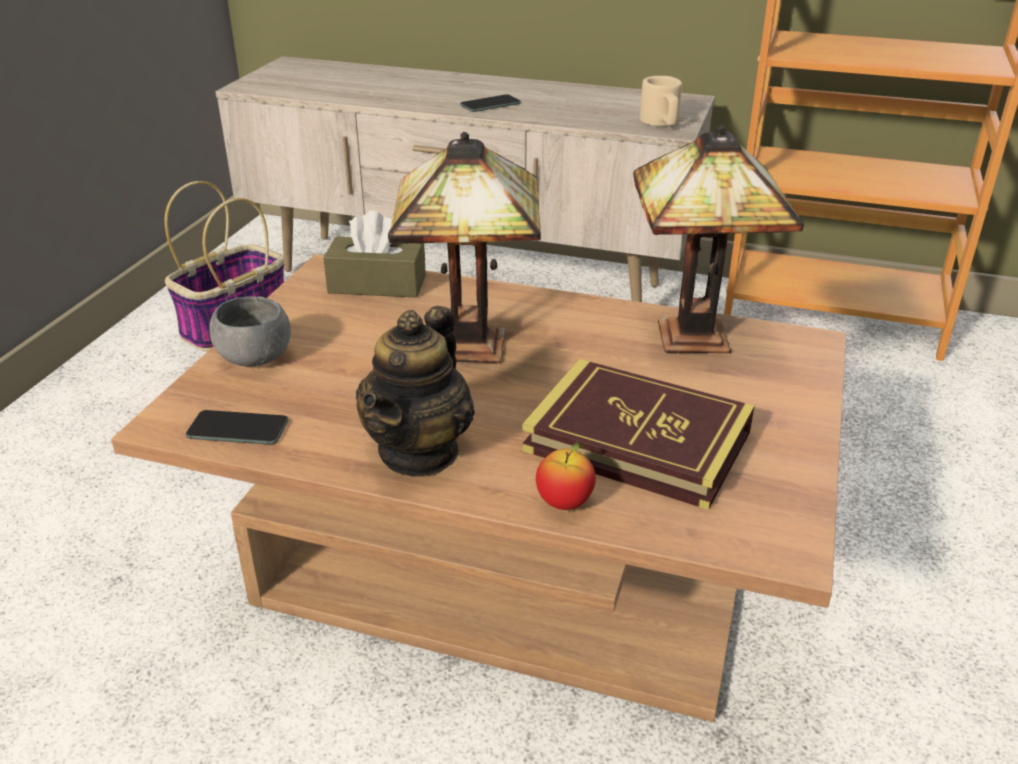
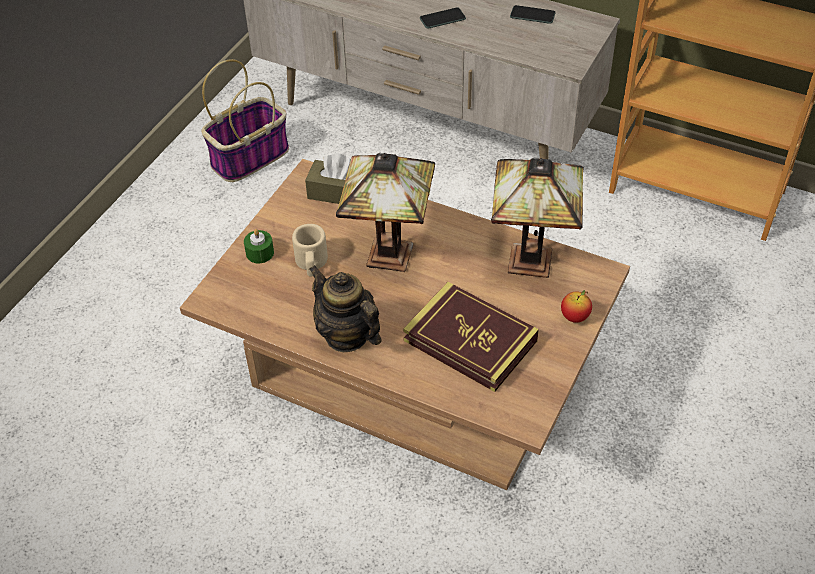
camera: 10 degrees right, 15 degrees up
(238, 429) = (248, 308): phone -> phone (532, 15)
(255, 358) = (260, 253): grey bowl -> green candle
(419, 452) = (346, 335): teapot -> teapot turned 105 degrees clockwise
(564, 503) = (418, 378): apple -> apple (575, 317)
(661, 123) = (565, 54): beige mug -> beige mug (311, 263)

